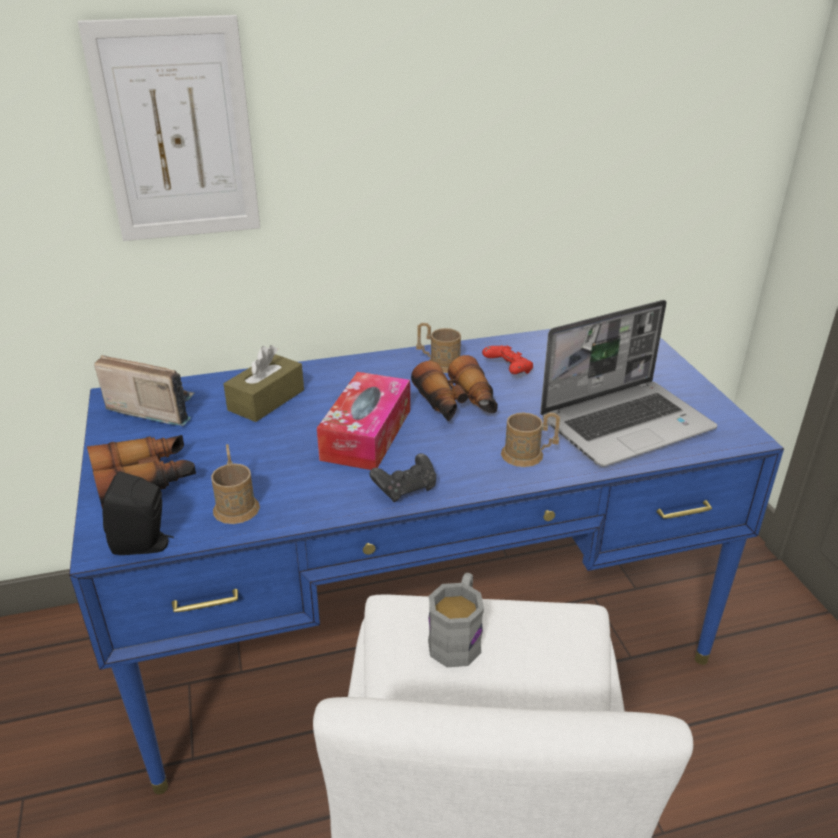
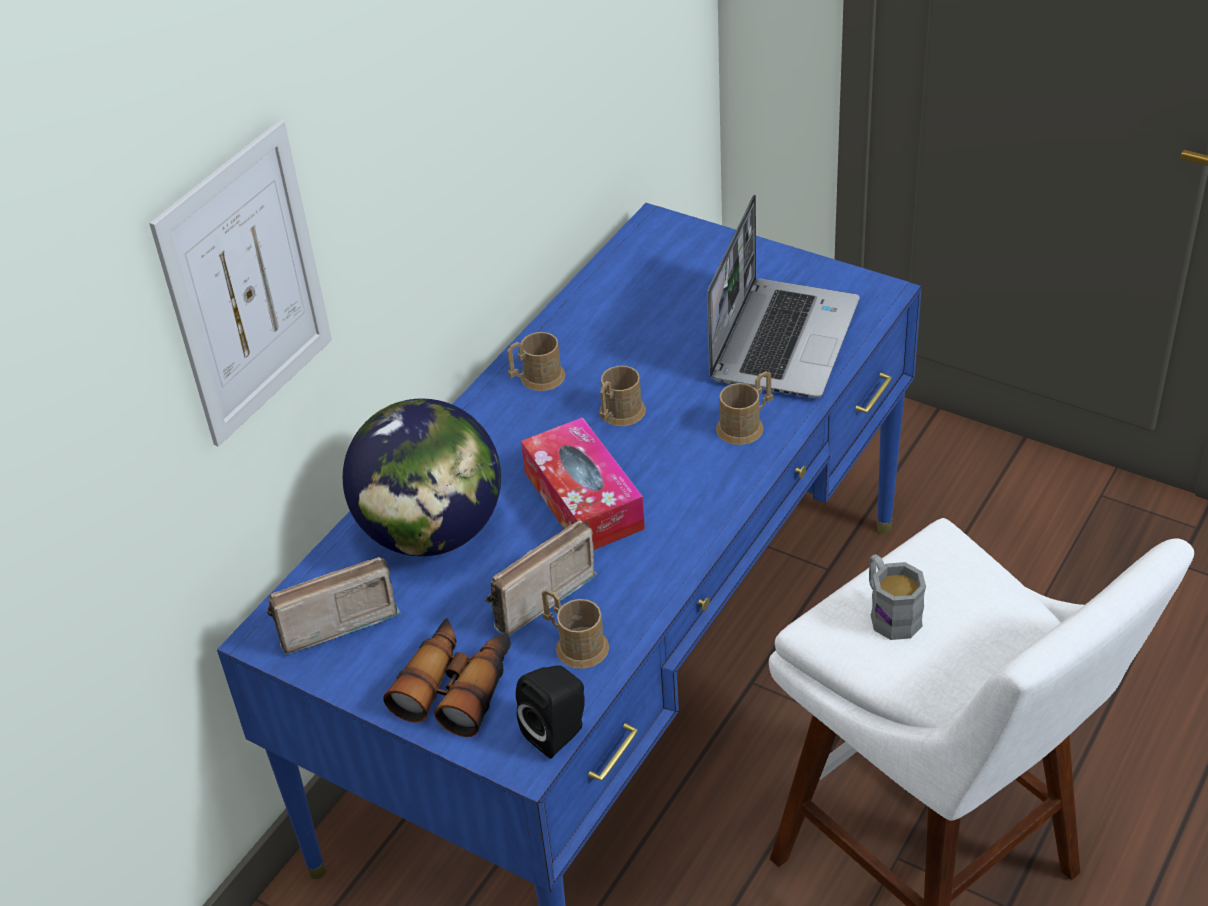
camera: 40 degrees left, 10 degrees up
(258, 463) = (532, 596): none -> radio
(266, 400) = (432, 532): brown tissue box -> globe
(405, 489) = (693, 527): black game controller -> none
(457, 405) = (619, 415): binoculars -> brown mug
(508, 370) = (611, 345): red game controller -> none

